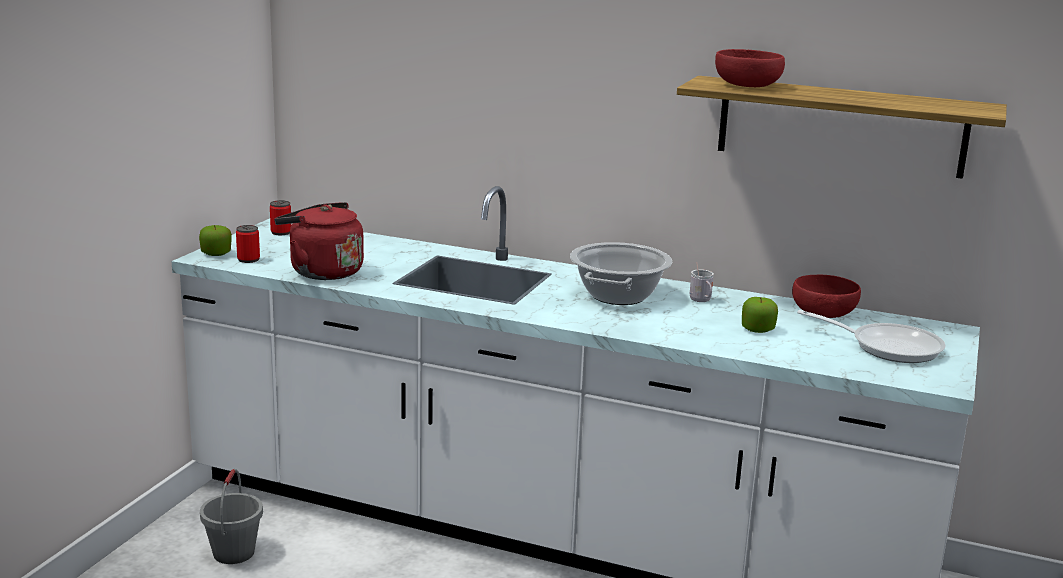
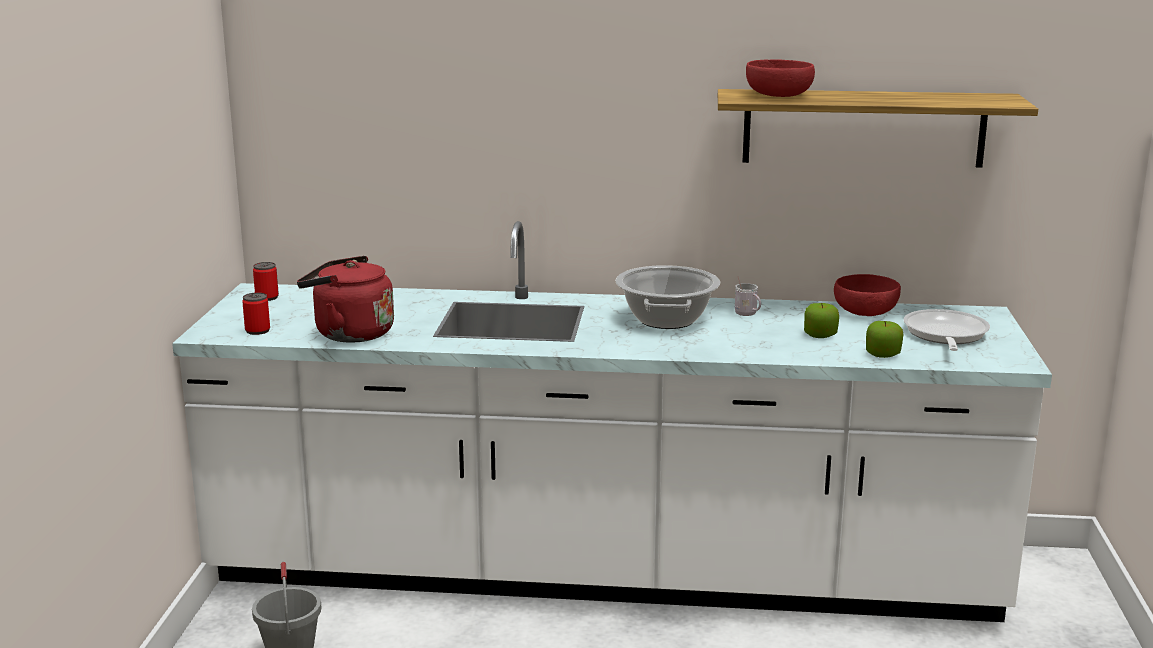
camera: 15 degrees left, 0 degrees up
(216, 254) = (216, 329): apple -> apple (882, 354)
(888, 347) = (945, 335): frying pan -> frying pan turned 90 degrees counterclockwise

